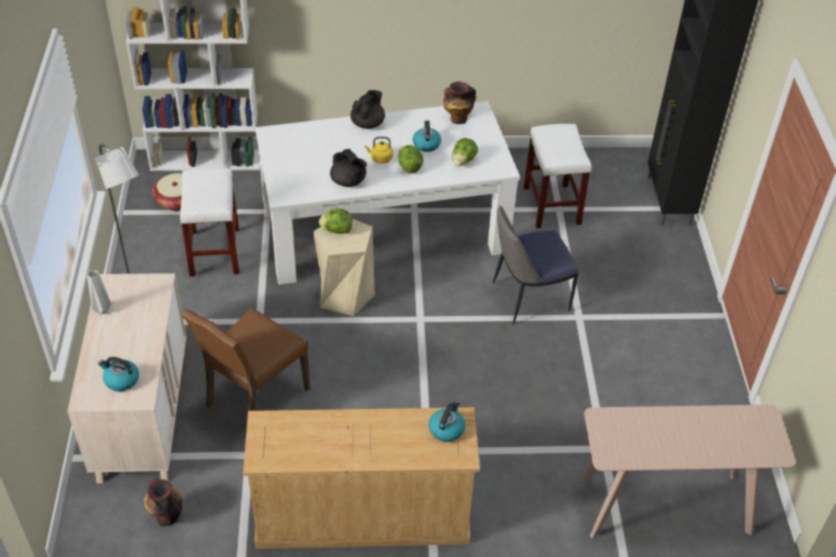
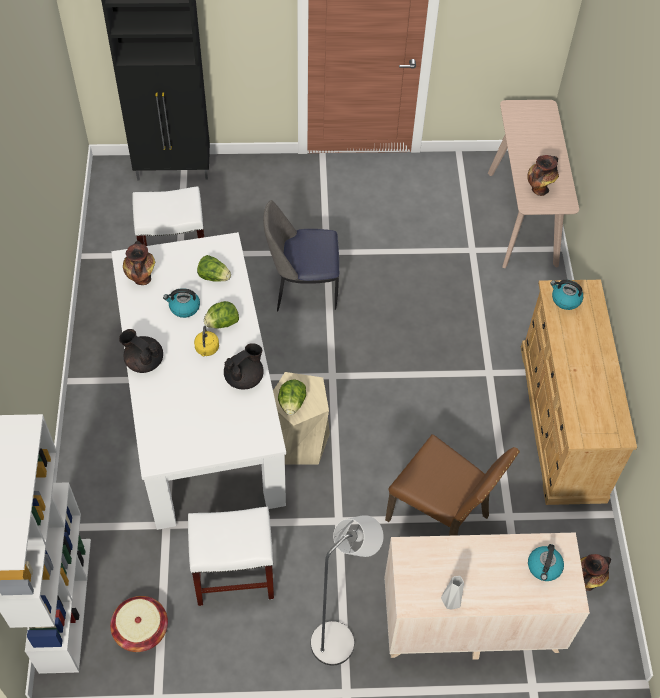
camera: 90 degrees left, 10 degrees up
(528, 297) = (303, 288): chair -> chair turned 105 degrees clockwise
(627, 431) = (539, 189): none -> vase

